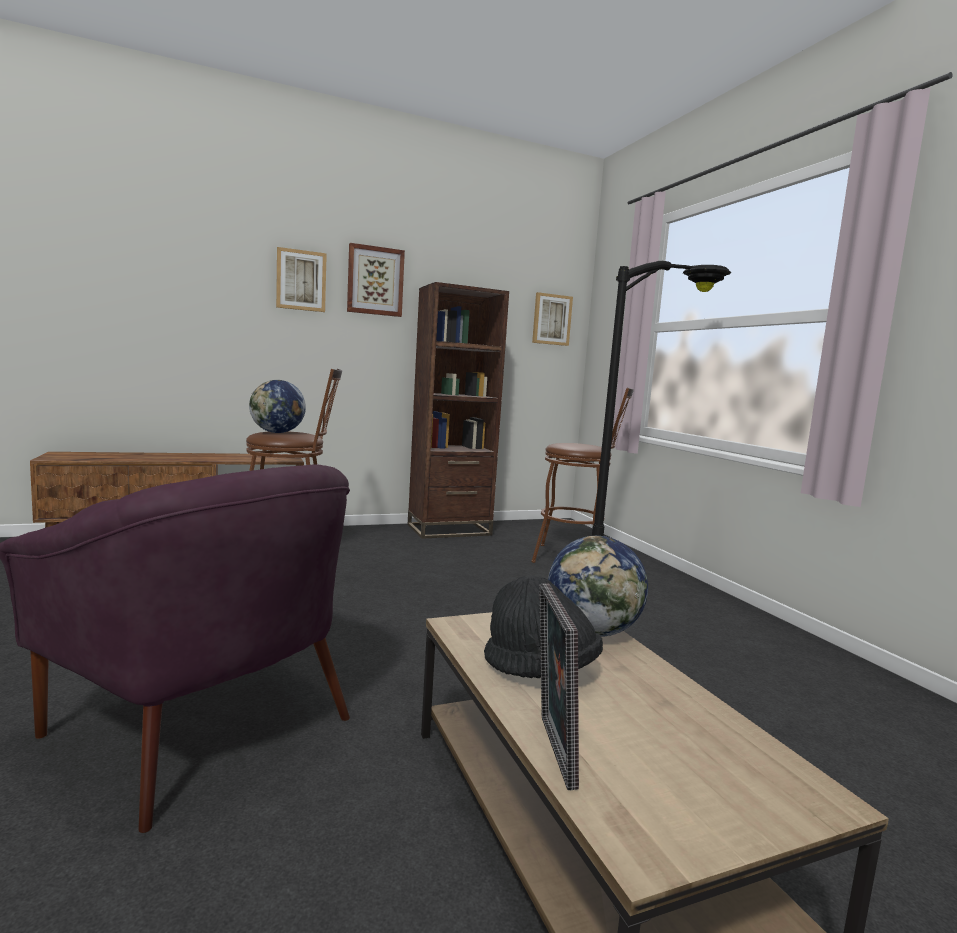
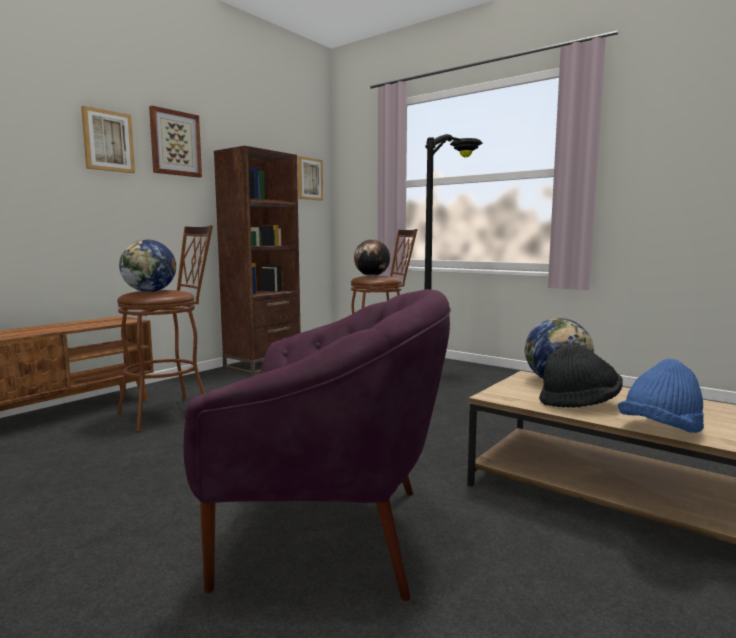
camera: 30 degrees left, 0 degrees up
(550, 750) = (660, 430): picture frame -> blue hat
(573, 444) = (372, 276): none -> globe

